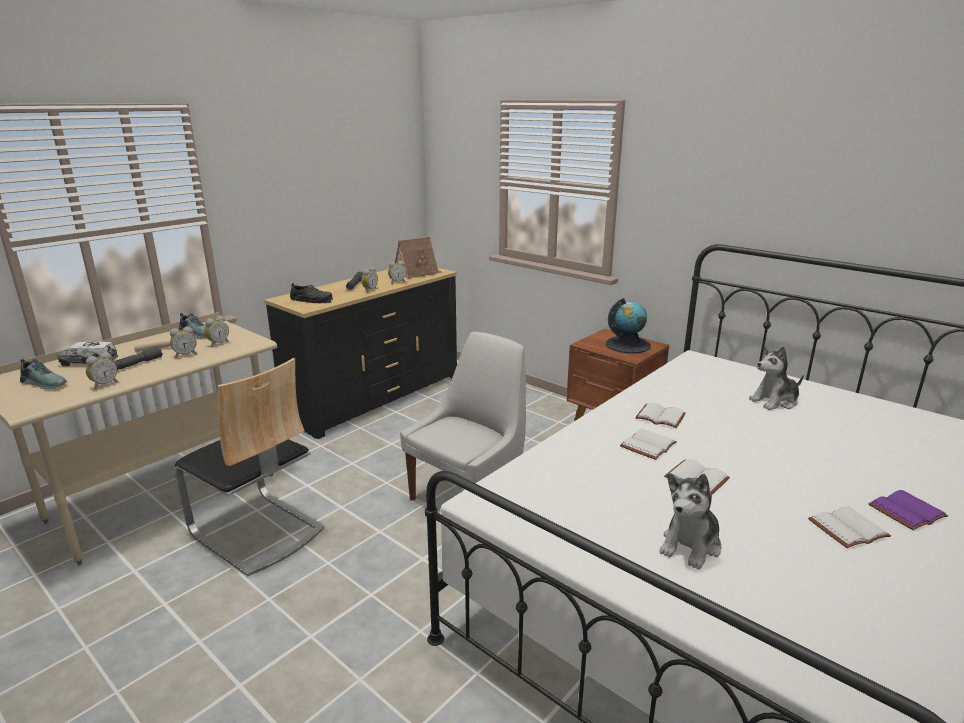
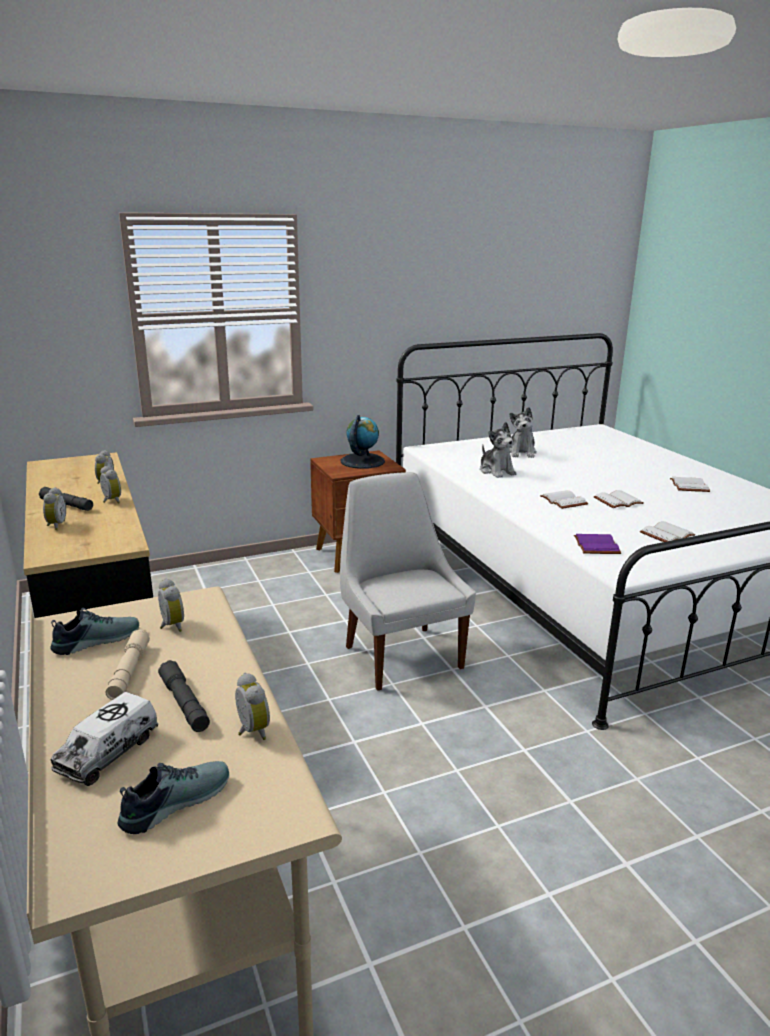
camera: 65 degrees left, 0 degrees up
(185, 355) = (190, 654): alarm clock -> alarm clock (55, 525)
(256, 532) = (357, 821): chair -> none
(312, 300) = (92, 537): black shoe -> none
(418, 272) = (81, 467): toy house -> none
(659, 417) = (521, 486): white book -> white book (667, 535)
(691, 545) = (698, 524): plush toy -> plush toy (496, 471)
(906, 510) = (674, 469): purple book -> purple book (595, 545)

